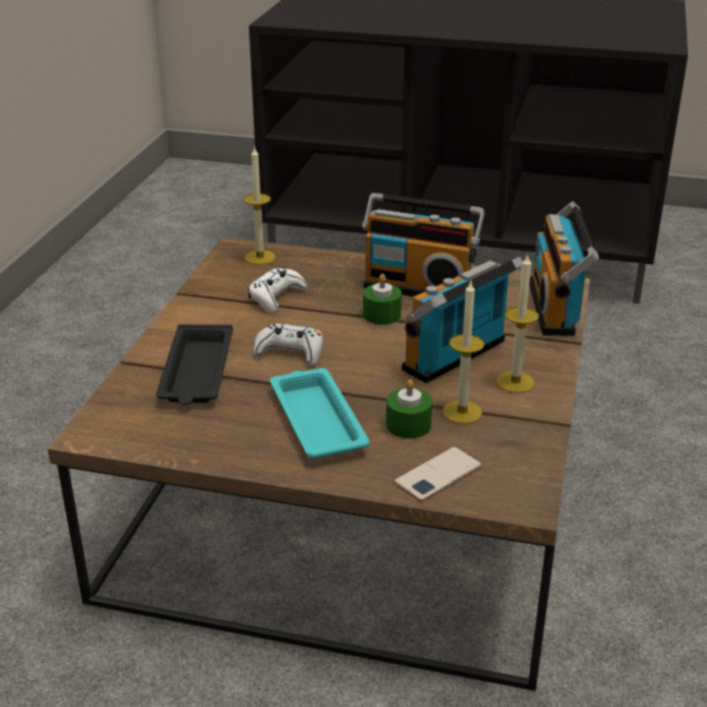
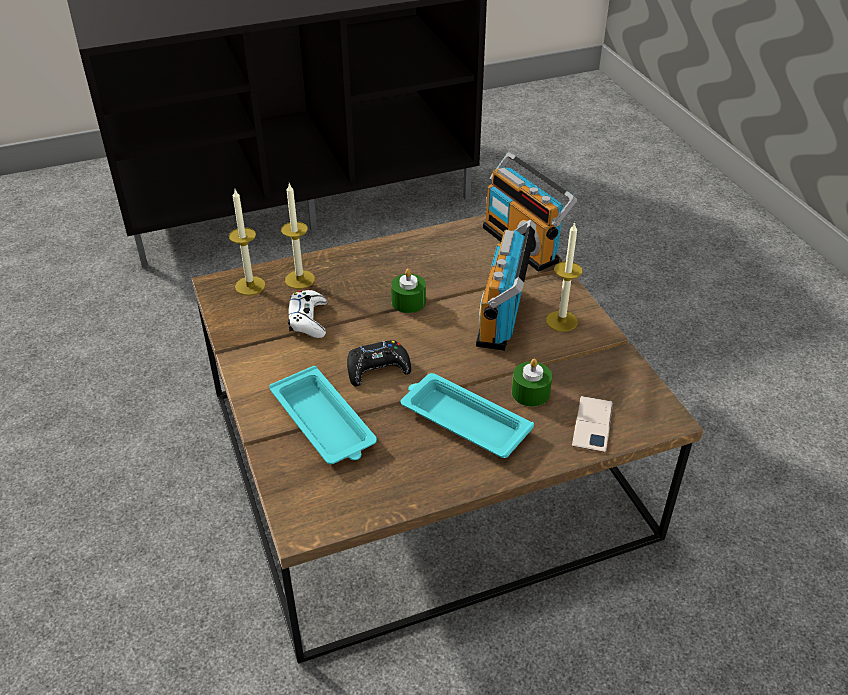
camera: 35 degrees left, 10 degrees up
(196, 372) = (324, 423): black tray -> turquoise tray
(290, 353) = (377, 369): white game controller -> black game controller
(419, 287) = (409, 264): radio -> none
(462, 412) = (554, 364): candle -> candle (300, 279)

